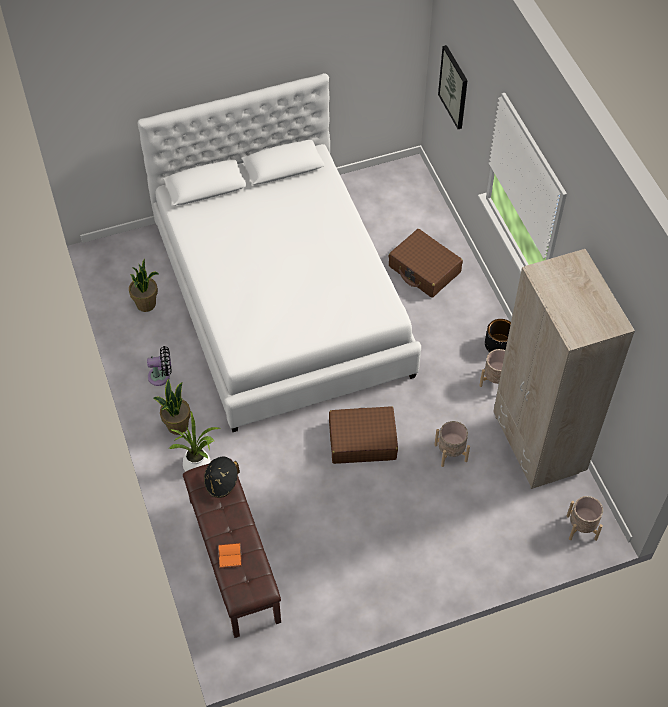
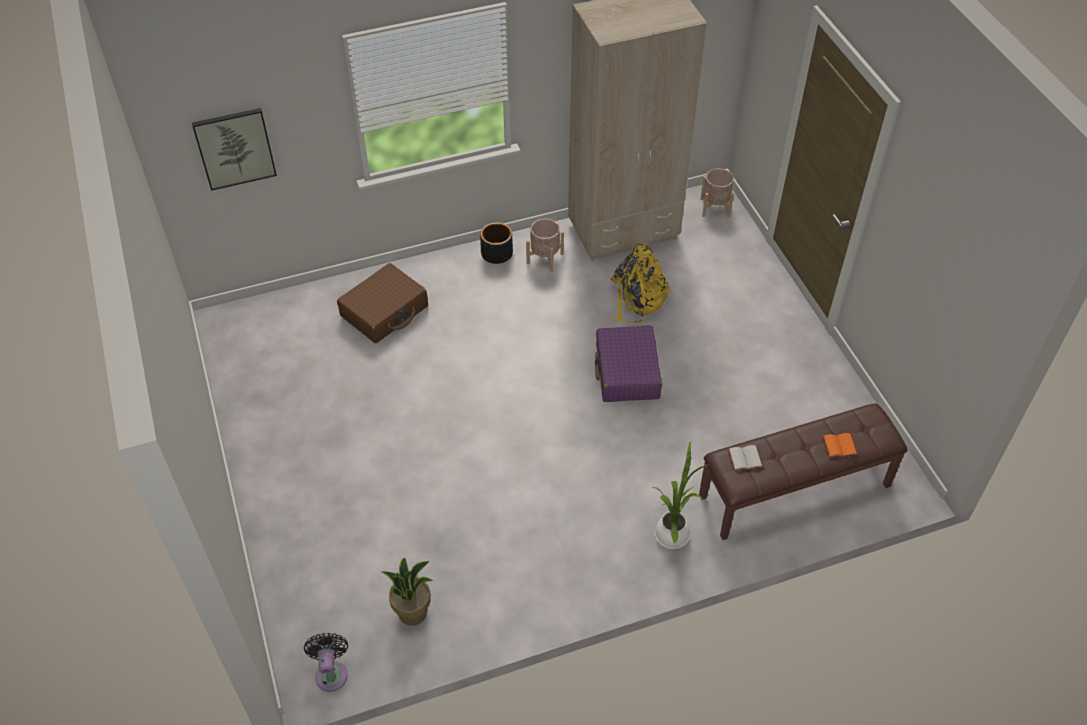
camera: 90 degrees left, 5 degrees down
(161, 376) = (537, 584): black fan -> black fan (331, 672)
(177, 425) = (615, 560): potted plant -> none
(222, 483) = (745, 458): black hat -> white book
(281, 299) = (417, 452): white bed -> none
(362, 440) = (627, 372): brown suitcase -> purple suitcase
(450, 453) = (637, 298): beige planter -> yellow backpack

